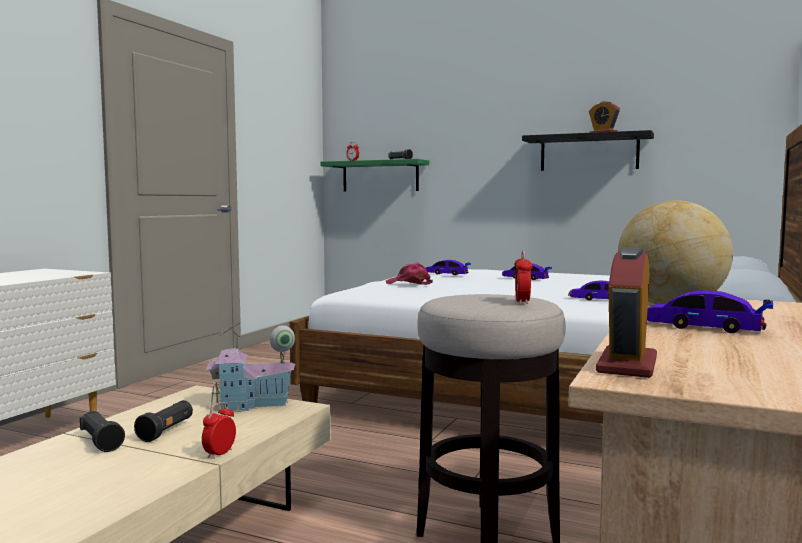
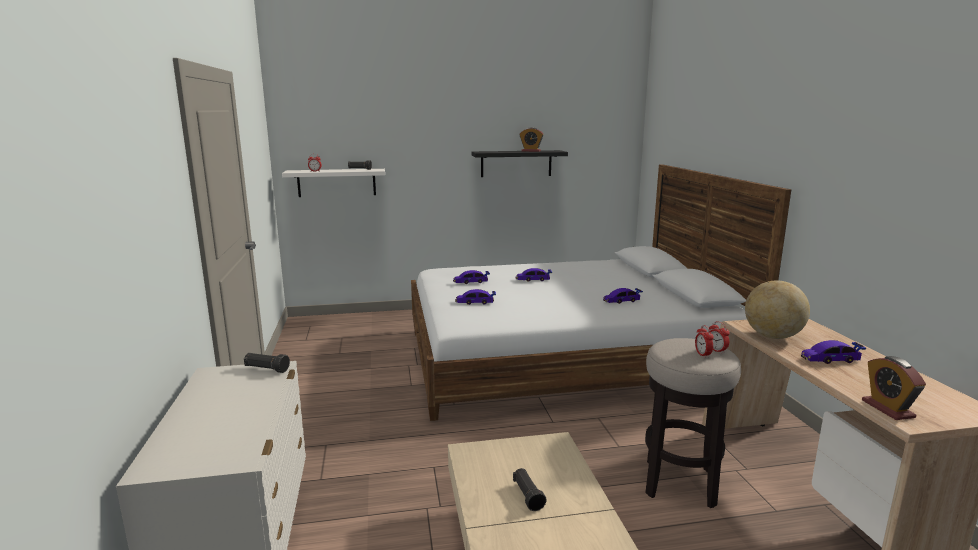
camera: 35 degrees left, 10 degrees up
(100, 442) = (510, 524): black flashlight -> black flashlight (266, 369)
(219, 454) = (597, 500): alarm clock -> alarm clock (702, 355)
(252, 405) = (527, 450): toy house -> none
(380, 176) = (336, 182): green shelf -> white shelf
(409, 283) = (475, 302): pink cap -> toy car

